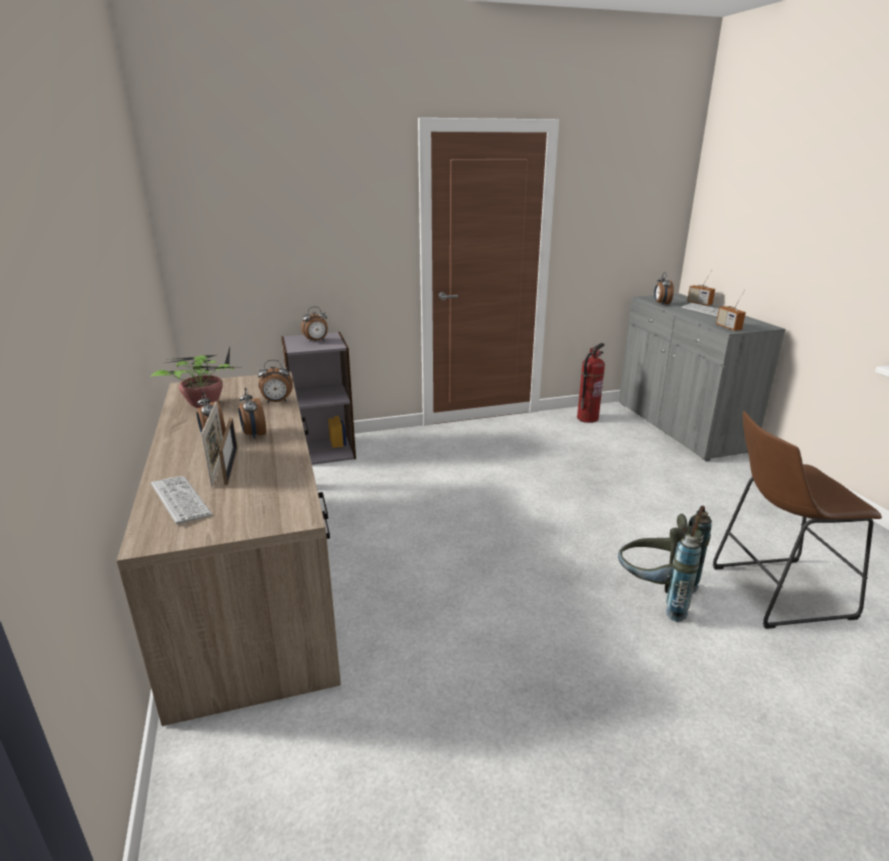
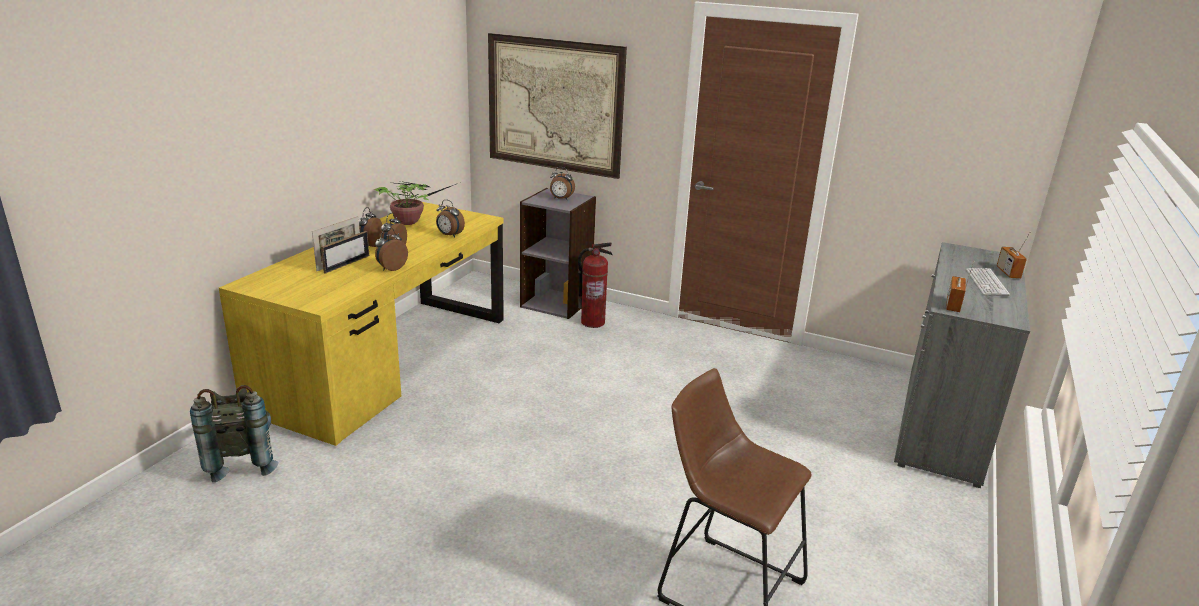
camera: 40 degrees right, 0 degrees up
(181, 500) = (291, 272): keyboard -> none
(251, 573) = (388, 362): brown desk -> yellow desk
(277, 245) = (554, 105): none -> picture
(587, 418) = (842, 372): fire extinguisher -> fire extinguisher (592, 322)
(655, 596) = (614, 525): grey backpack -> grey backpack (242, 461)
(661, 304) = (953, 259): alarm clock -> alarm clock (391, 268)

